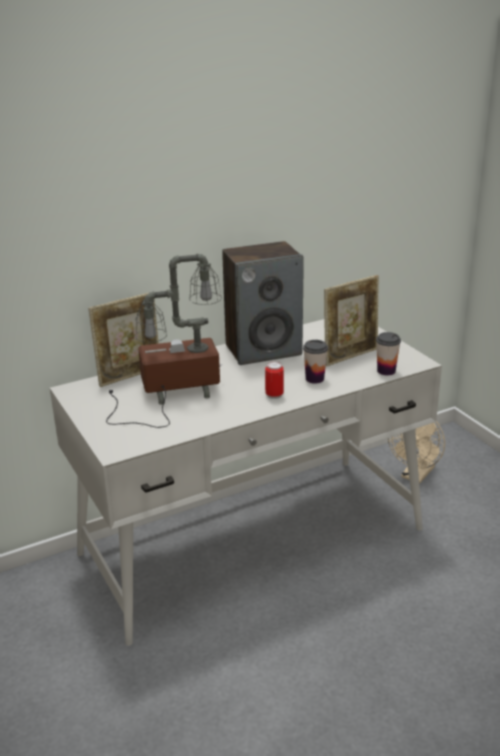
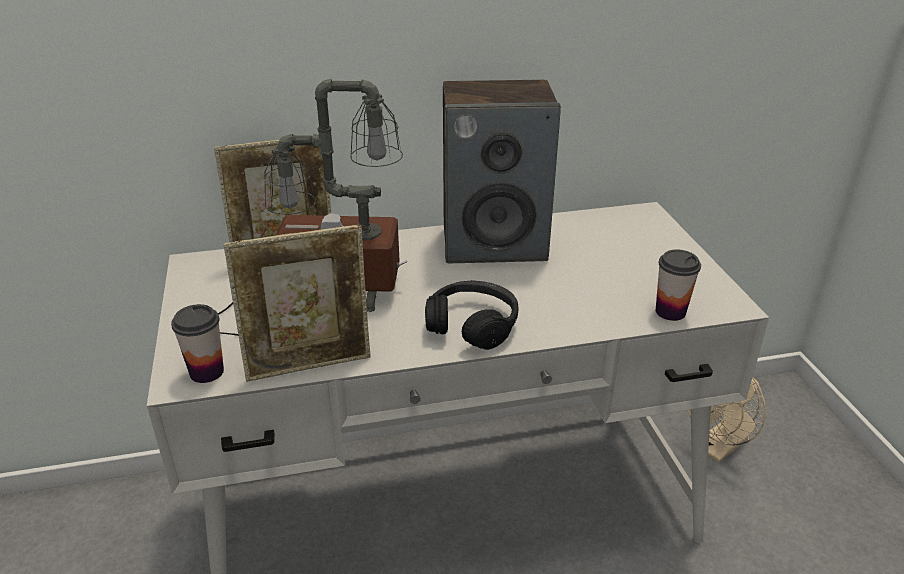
camera: 15 degrees right, 5 degrees up
(274, 395) = (472, 325): can -> black headphones
(314, 379) = (549, 306): cup -> cup (206, 372)
(350, 356) = (622, 275): picture frame -> picture frame (310, 364)

